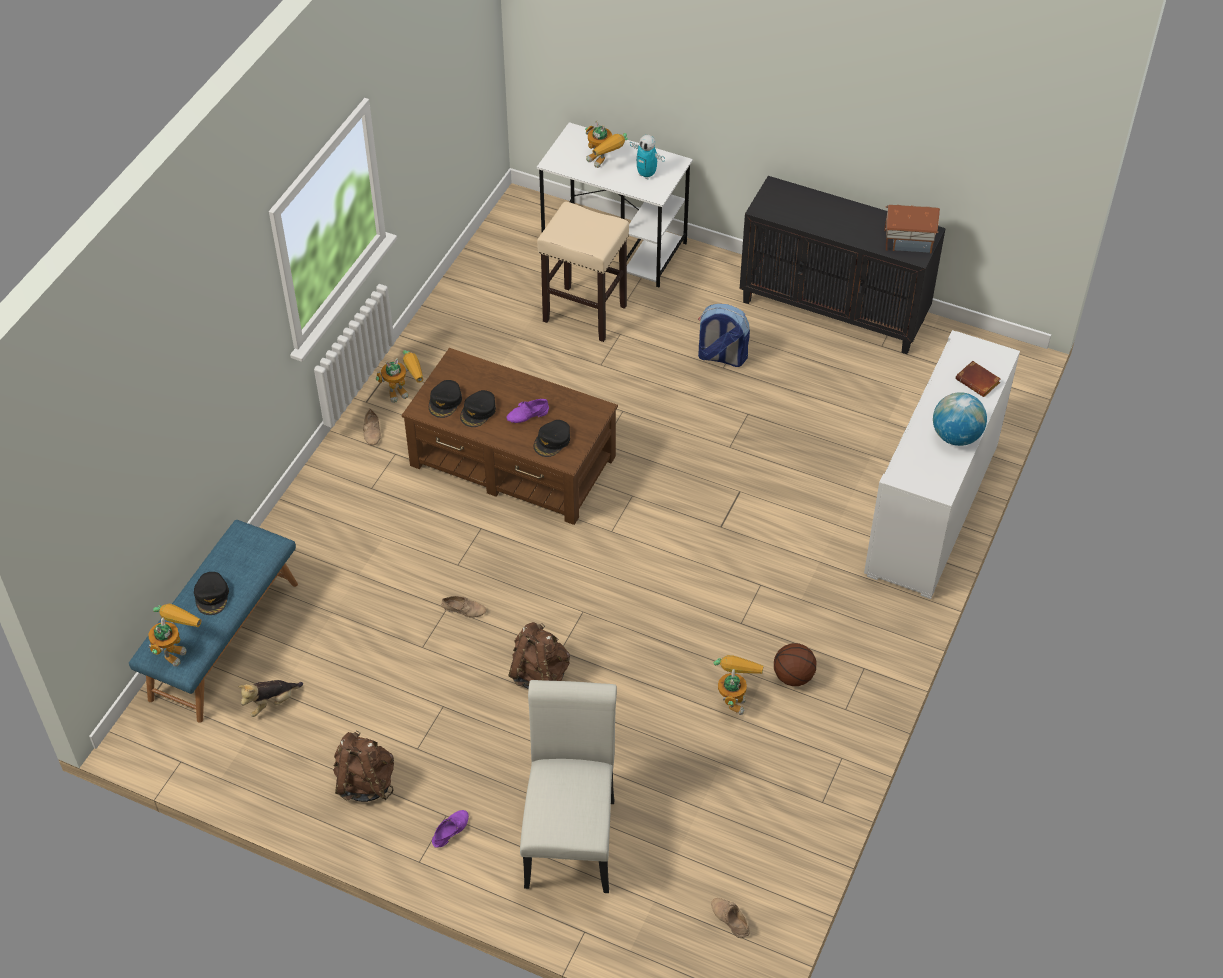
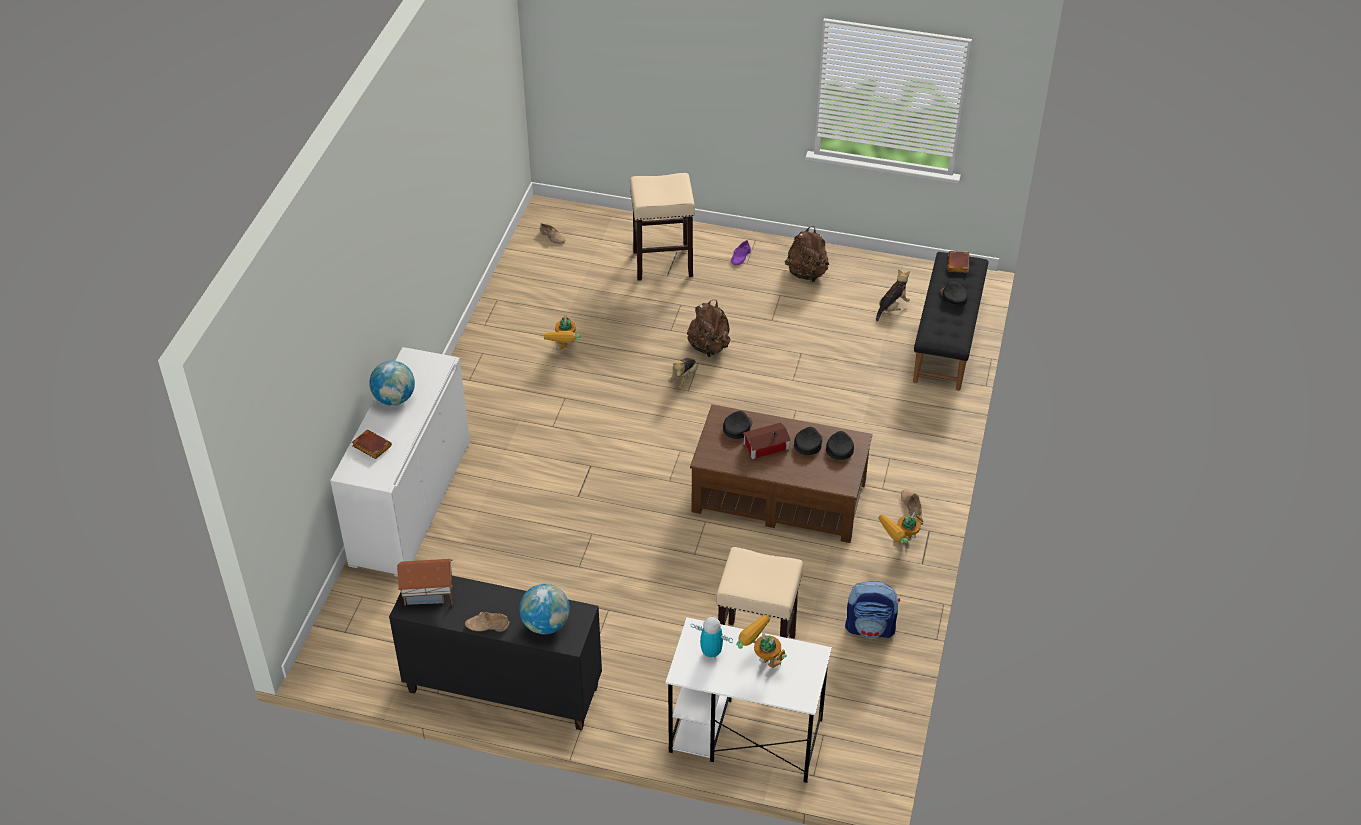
camera: 170 degrees right, 5 degrees down
(176, 648) = (959, 265): toy robot -> brown book
(223, 640) = (947, 339): blue bench -> black bench
(464, 609) = (779, 381): beige shoe -> beige shoe (487, 626)
(528, 415) = (764, 445): purple shoe -> toy house
(571, 834) = (662, 264): white chair -> beige stool
(584, 630) = (683, 378): none -> plush toy
(721, 357) = (611, 620): backpack -> backpack (870, 628)
(793, 676) = (521, 368): basketball -> none
(796, 203) = (546, 624): none -> globe

